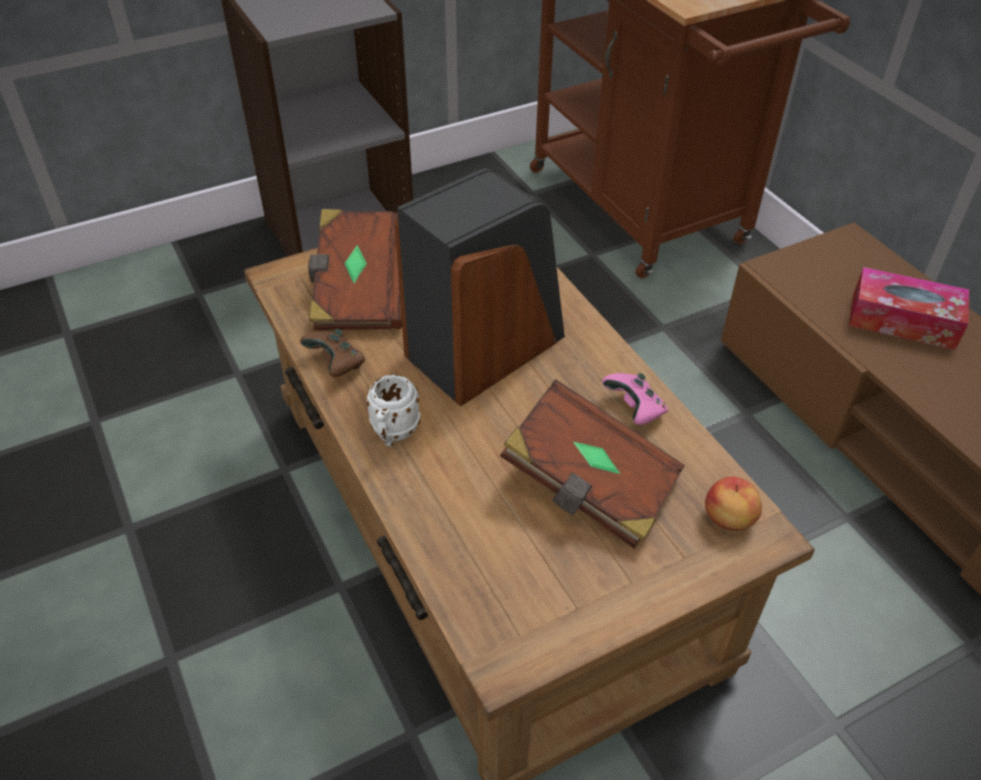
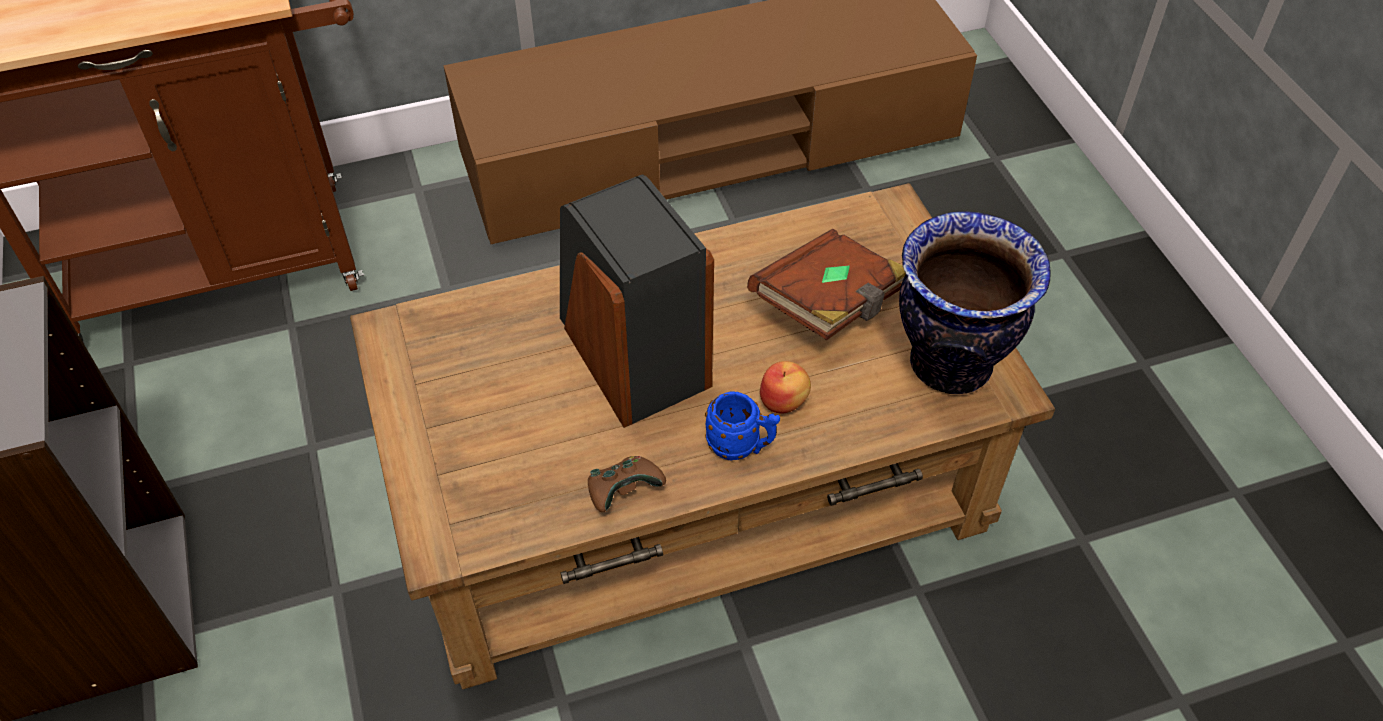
camera: 80 degrees left, 5 degrees up
(360, 292) = (499, 462): brown book -> none
(393, 434) = (741, 446): white mug -> blue mug
(530, 598) = (948, 364): none -> vase
(635, 410) = (742, 255): pink game controller -> none
(728, 519) = (877, 223): apple -> apple (784, 401)
(902, 320) = (599, 79): tissue box -> none

